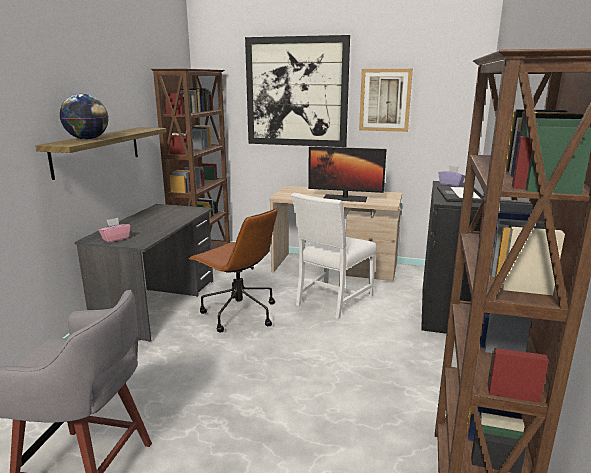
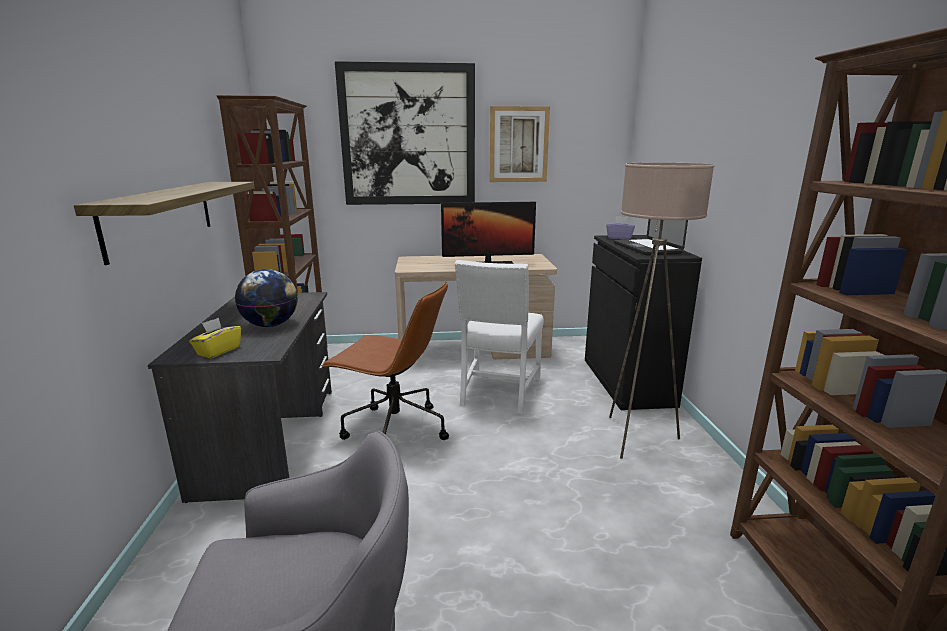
camera: 20 degrees left, 0 degrees up
(87, 139) = (159, 195): globe -> globe (271, 325)
(115, 239) = (218, 351): pink tissue box -> yellow tissue box
(417, 352) = (635, 437): none -> beige floor lamp

